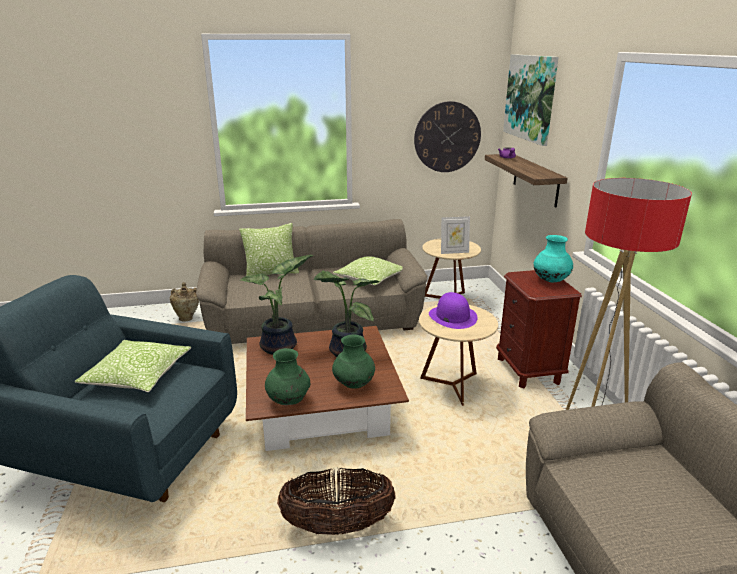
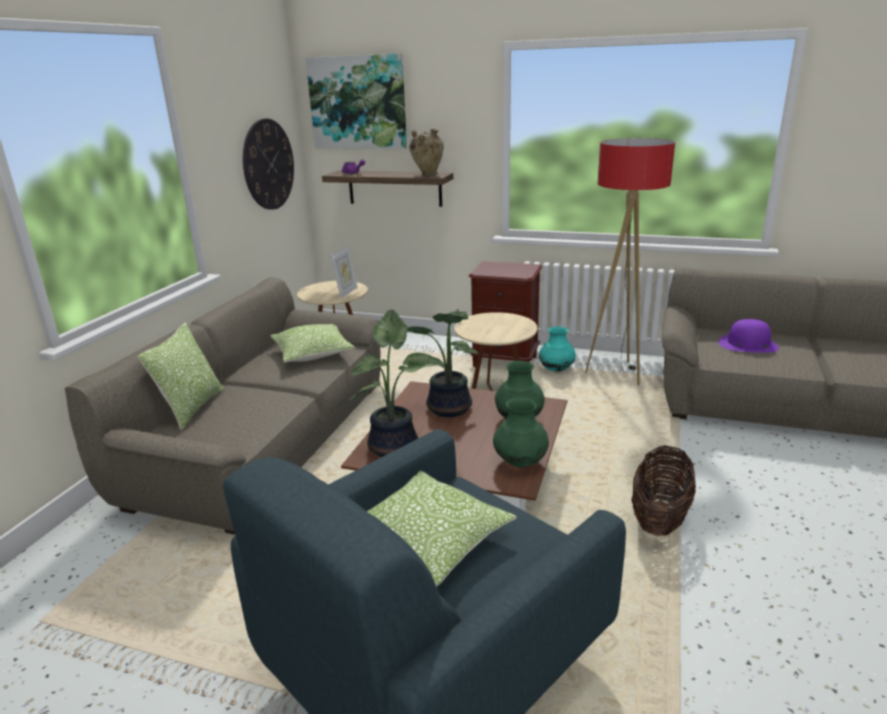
camera: 60 degrees left, 0 degrees up
(187, 318) = (98, 553): beige vase -> beige vase (427, 175)
(452, 316) = (486, 327): purple hat -> purple hat (747, 344)
(551, 281) = (507, 266): turquoise vase -> turquoise vase (556, 369)

